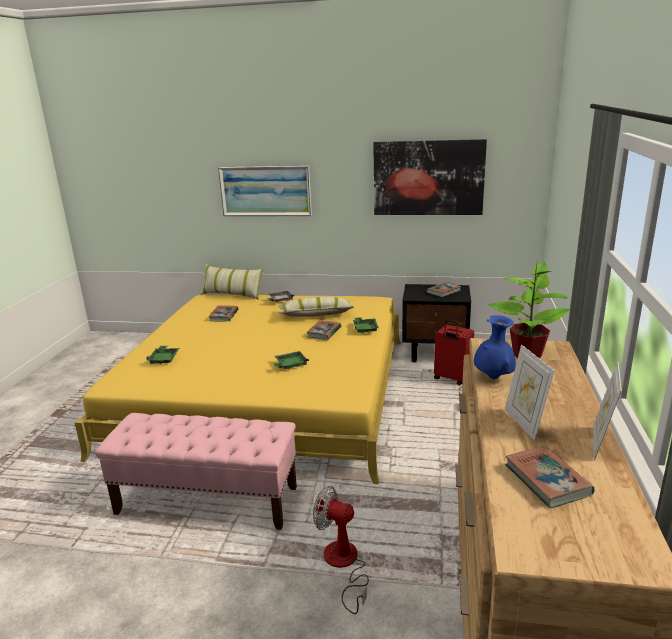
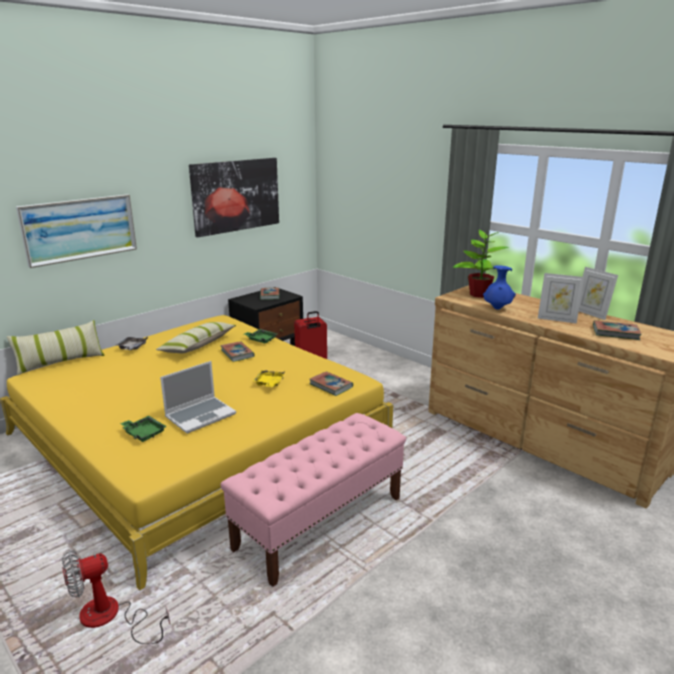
camera: 55 degrees left, 0 degrees up
(207, 364) = (201, 415): none -> laptop
(224, 315) = (105, 379): book -> book (331, 386)
(290, 365) = (269, 383): green tray -> yellow tray
(343, 565) = (461, 487): fan -> fan (110, 618)

